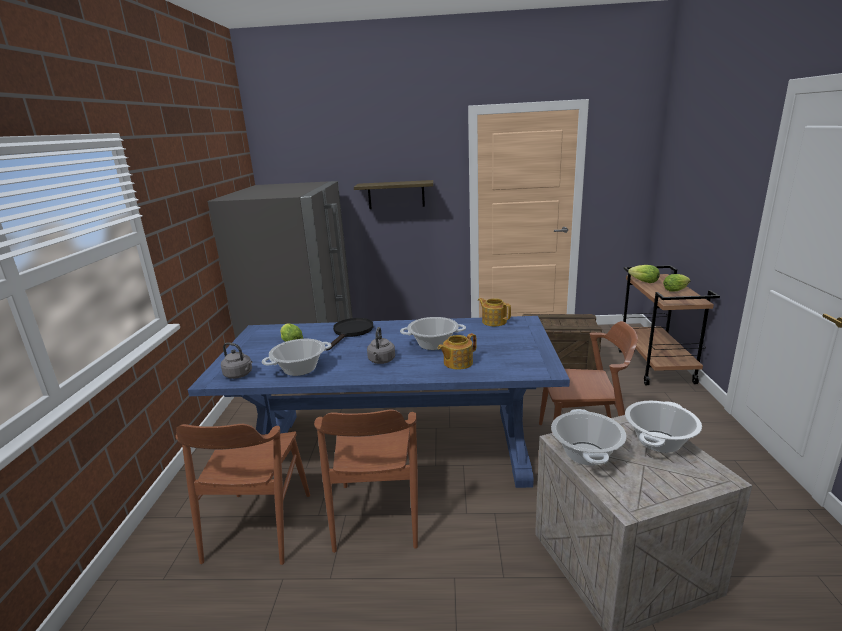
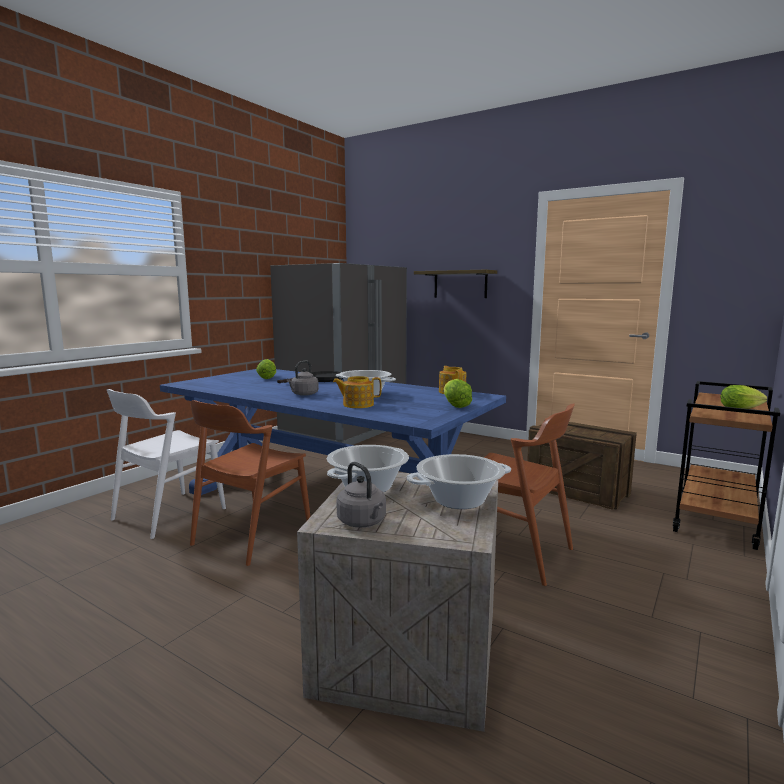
camera: 30 degrees right, 10 degrees down
(239, 375) = (201, 384): grey kettle -> grey kettle (363, 522)
(258, 526) = (169, 514): brown chair -> white chair
(300, 369) = (241, 388): cooking pot -> none
(644, 282) = (710, 398): lettuce -> lettuce (455, 406)

